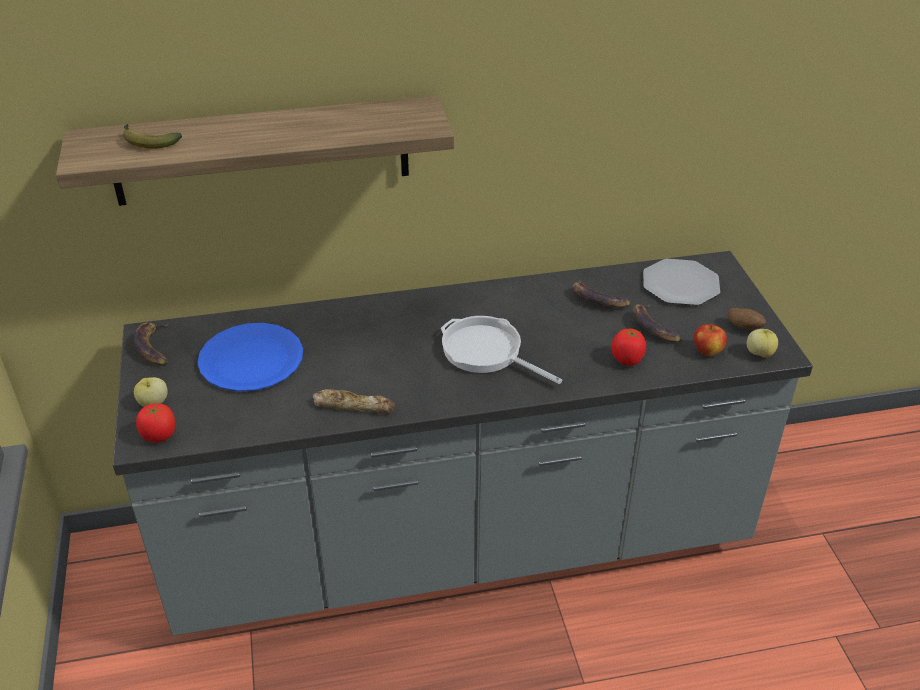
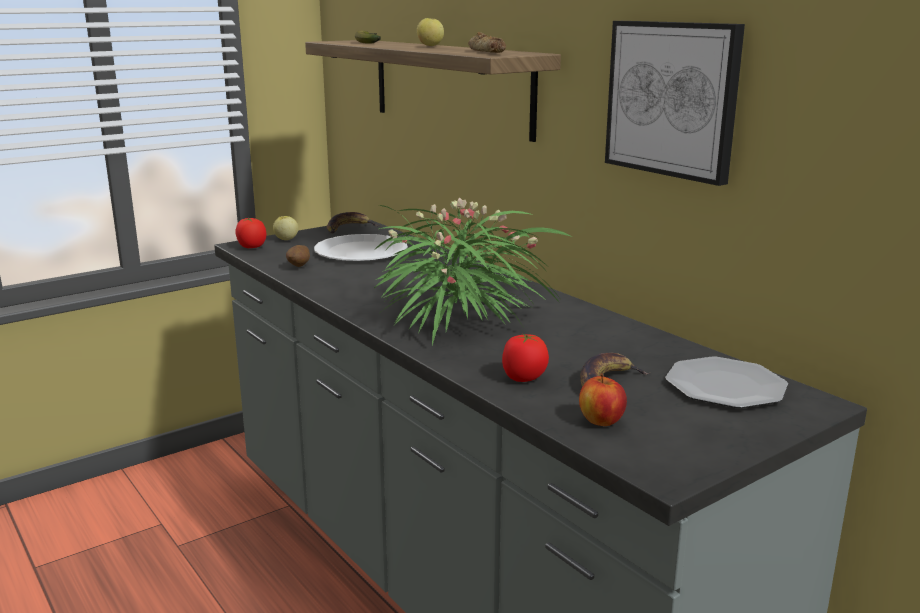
camera: 65 degrees right, 20 degrees down
(251, 359) = (361, 251): blue plate -> white plate
(353, 406) = (331, 287): bread -> bread (487, 51)
(486, 352) = (459, 316): frying pan -> potted plant
(568, 109) = (672, 99): none -> picture
(597, 299) = (619, 347): banana -> none
(744, 327) = (690, 439): potato -> potato (299, 266)
(759, 353) = (643, 457): apple -> apple (430, 46)

